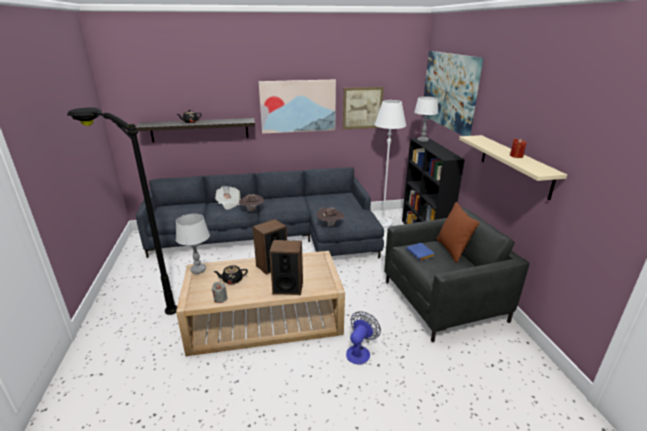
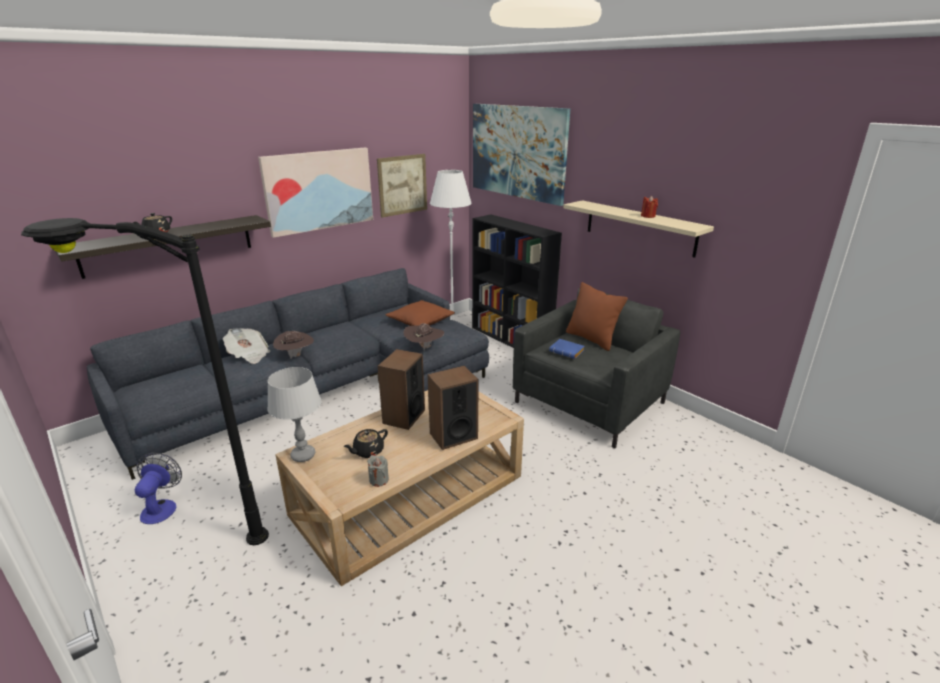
camera: 30 degrees left, 0 degrees up
(344, 207) = (420, 322): none -> brown pillow
(360, 351) = (554, 487): fan -> fan (161, 507)
(422, 140) = (491, 218): white table lamp -> none

